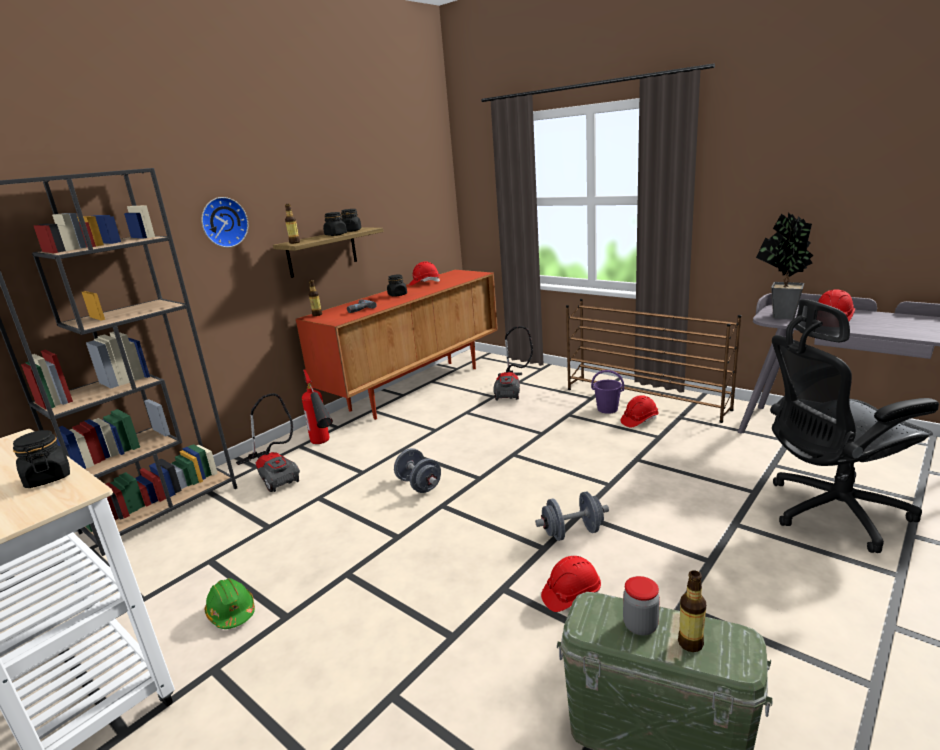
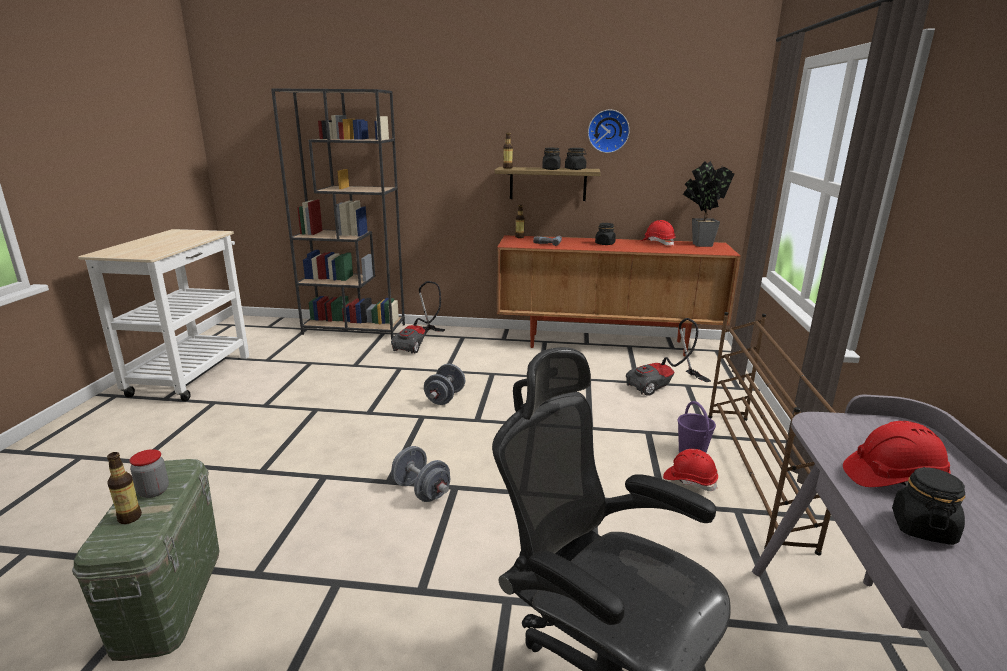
camera: 55 degrees right, 0 degrees up
(48, 478) = (168, 248): black jar -> black jar (922, 527)
(223, 222) = (459, 140): wall clock -> wall clock (608, 131)
(231, 612) = (264, 388): green hard hat -> none
(324, 447) = (469, 345): fire extinguisher -> none
(571, 595) = (329, 512): red hard hat -> none
(781, 317) = (845, 432): potted plant -> potted plant (698, 244)

